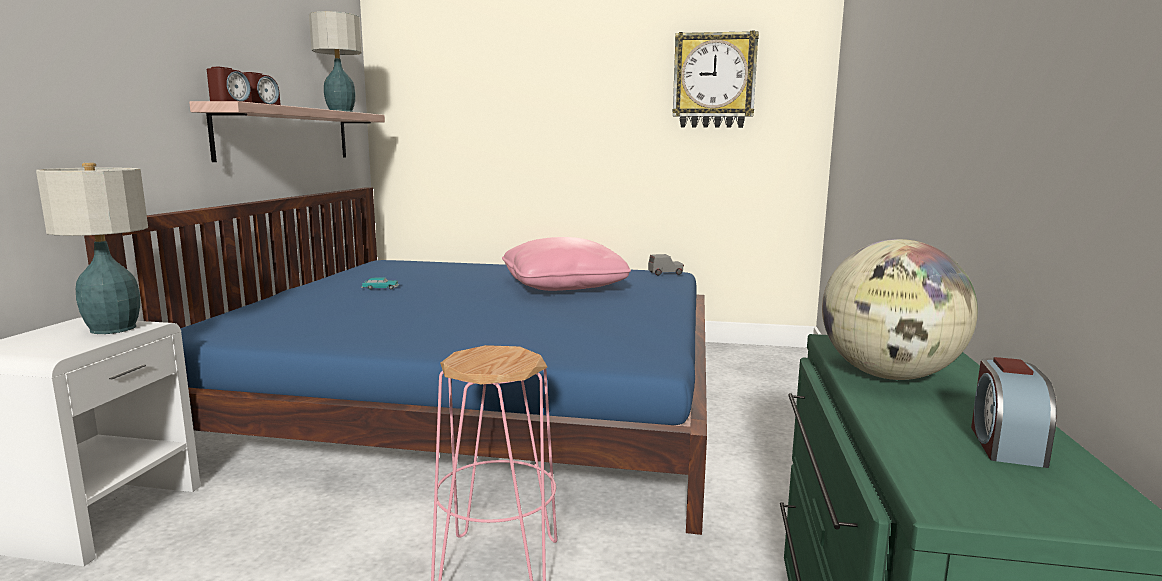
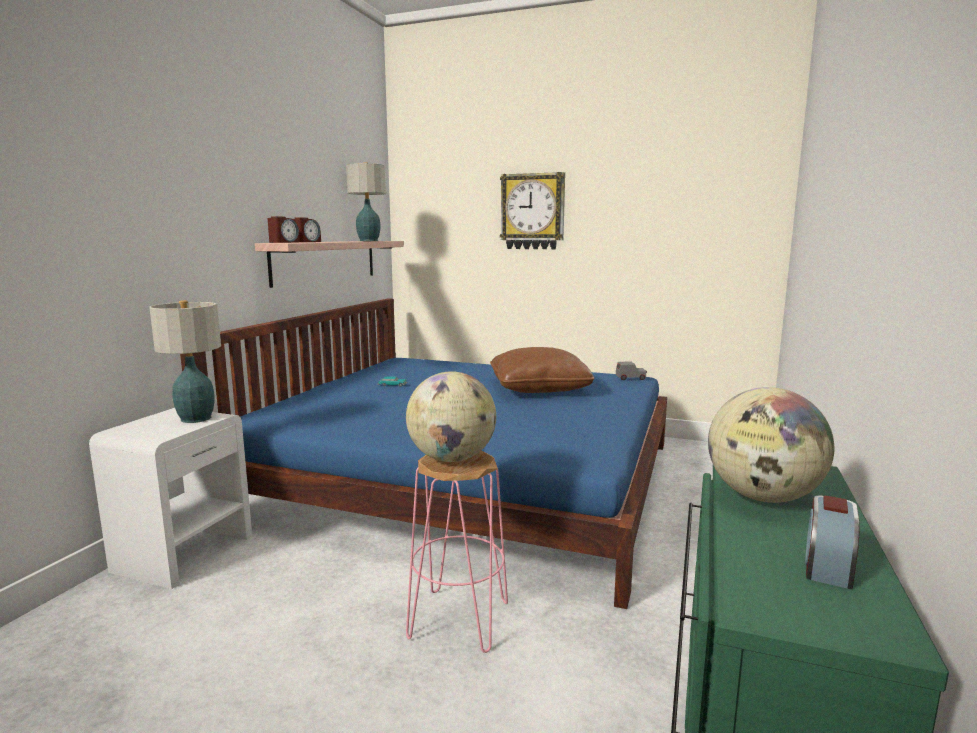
camera: 10 degrees right, 0 degrees up
(486, 358) = (452, 459): none -> globe
(563, 287) = (539, 389): pink pillow -> brown pillow
(714, 81) = (680, 210): wall clock -> wall clock (533, 211)

